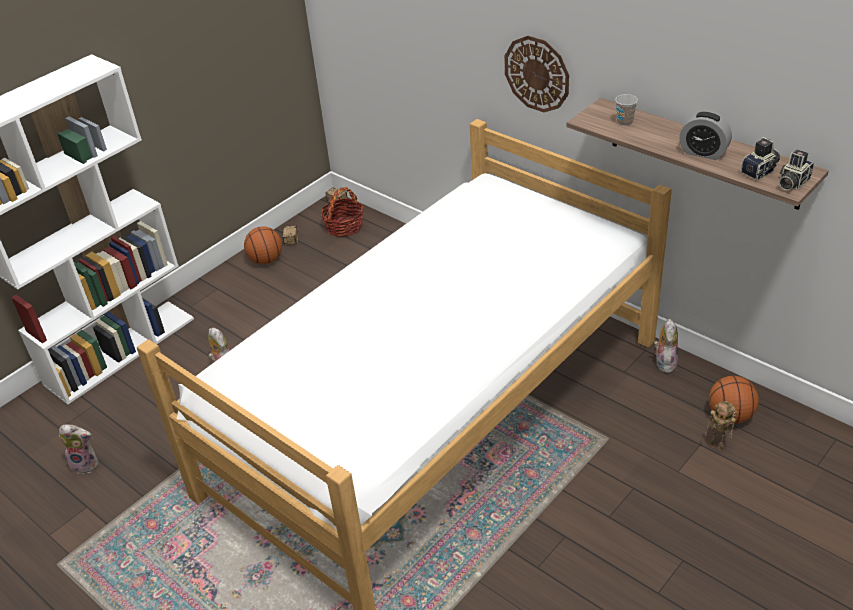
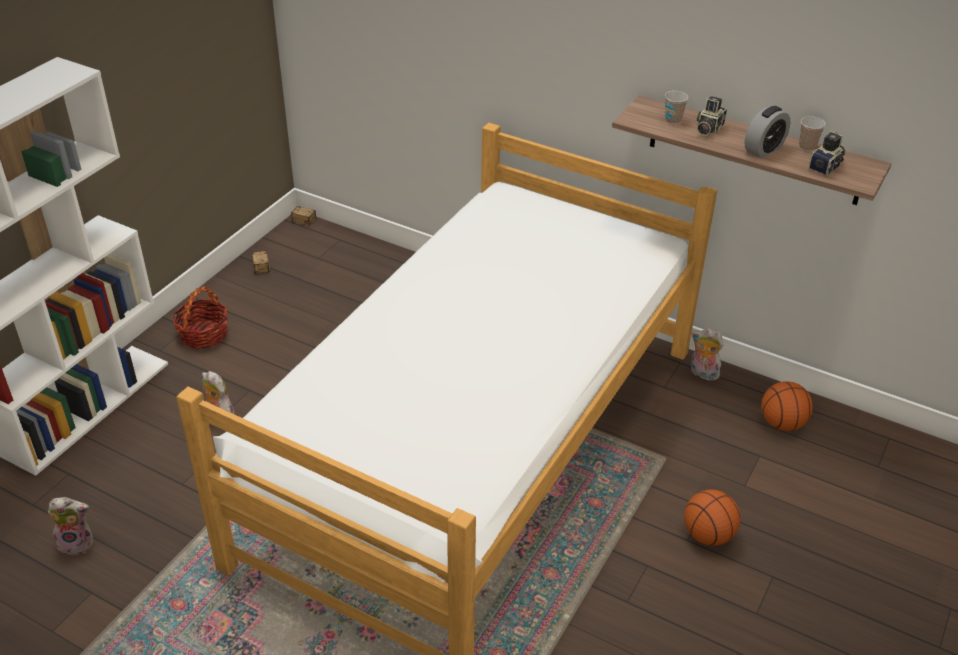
camera: 15 degrees left, 0 degrees up
(266, 260) = (238, 292): basketball -> basketball (708, 535)
(344, 227) = (320, 249): basket -> basket (204, 334)
(537, 74) = (564, 71): wall clock -> none
(664, 362) = (702, 373): plush toy -> plush toy turned 60 degrees counterclockwise
(703, 153) = (763, 149): alarm clock -> alarm clock turned 60 degrees counterclockwise
(717, 446) = (777, 455): toy robot -> none
(748, 151) = (807, 147): none -> cup
(792, 182) = (861, 177): camera -> camera (708, 129)

